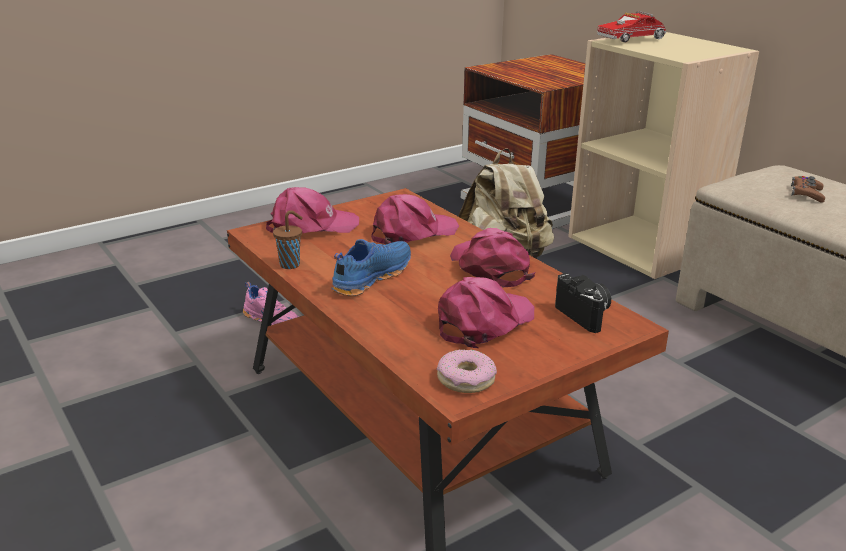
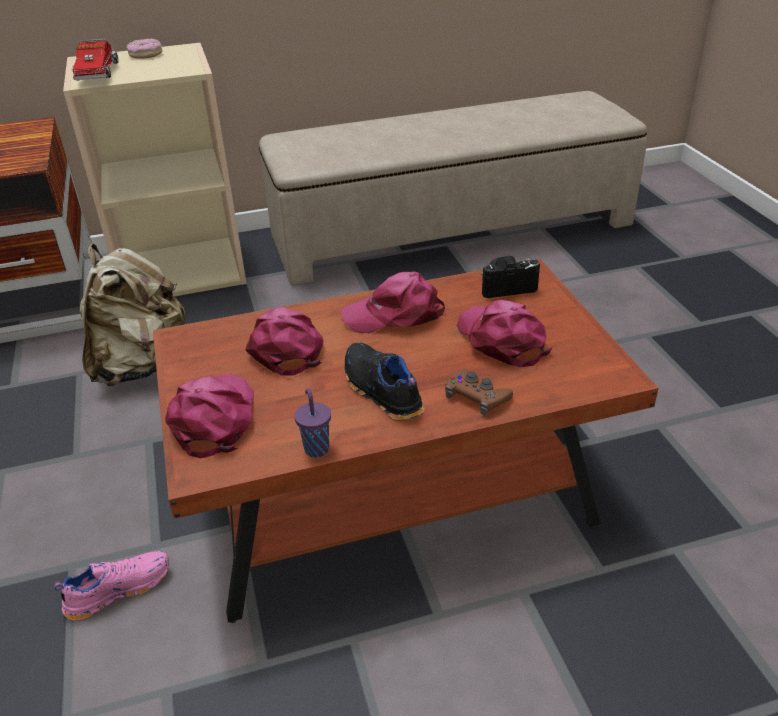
camera: 70 degrees left, 10 degrees up
(291, 265) = (316, 448): brown cup -> purple cup
(370, 277) = (380, 392): blue shoe -> black shoe
(466, 379) = (595, 368): donut -> donut (145, 54)
(806, 194) = (337, 143): brown game controller -> brown game controller (476, 396)

